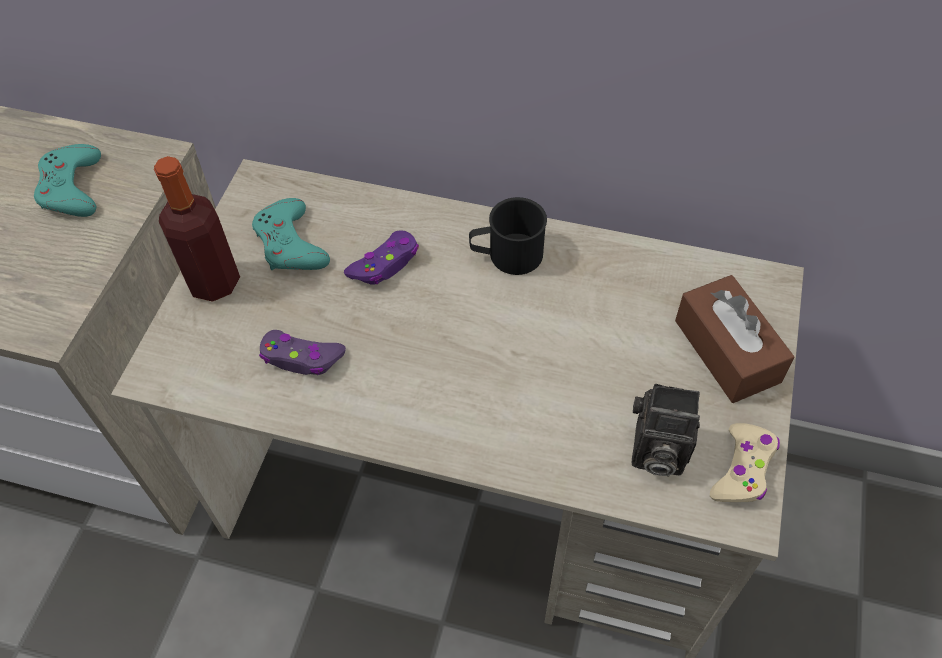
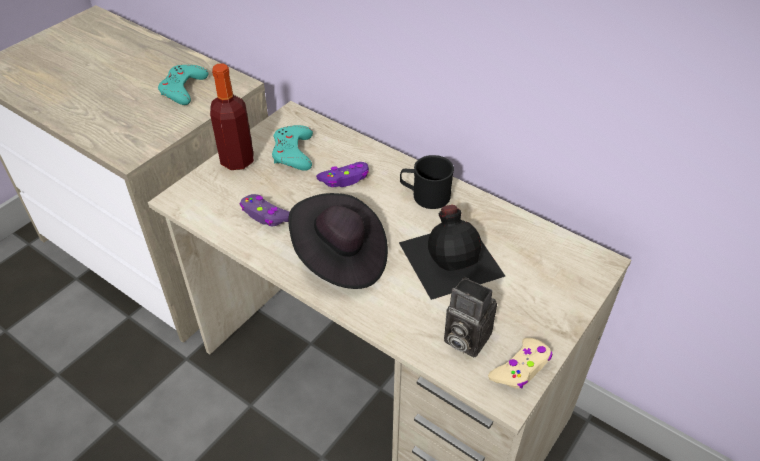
camera: 20 degrees right, 10 degrees down
(438, 390) = (340, 258): none -> black hat
(585, 339) = (451, 257): none -> black bottle
(727, 351) = (547, 293): brown tissue box -> none

